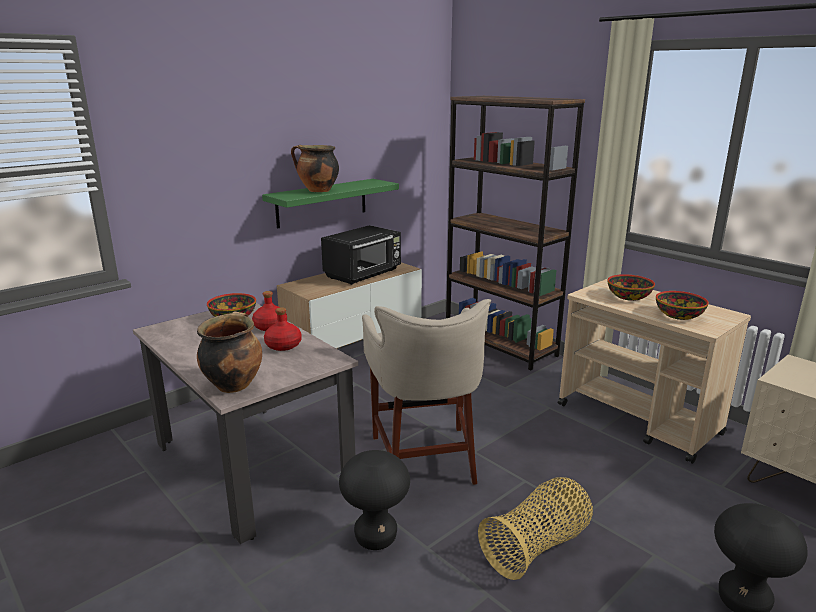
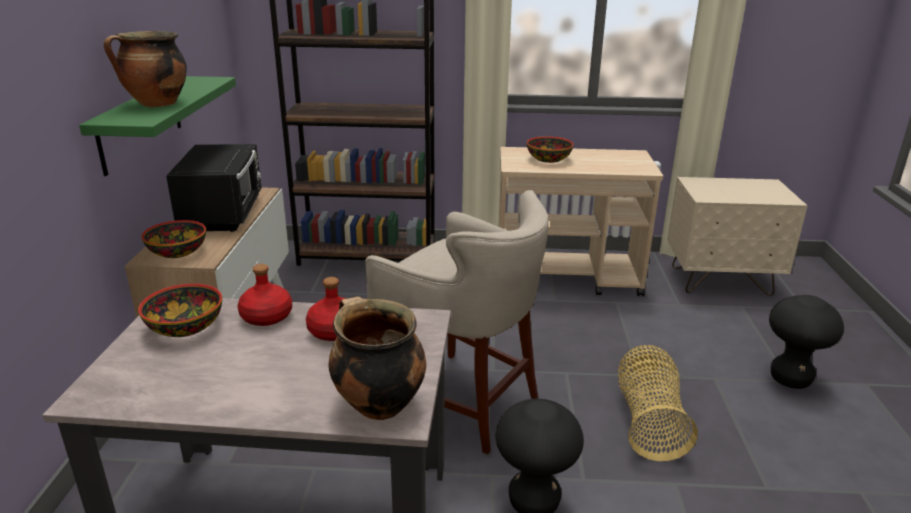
camera: 45 degrees left, 5 degrees up
(679, 315) = (610, 164): bowl -> bowl (178, 252)

